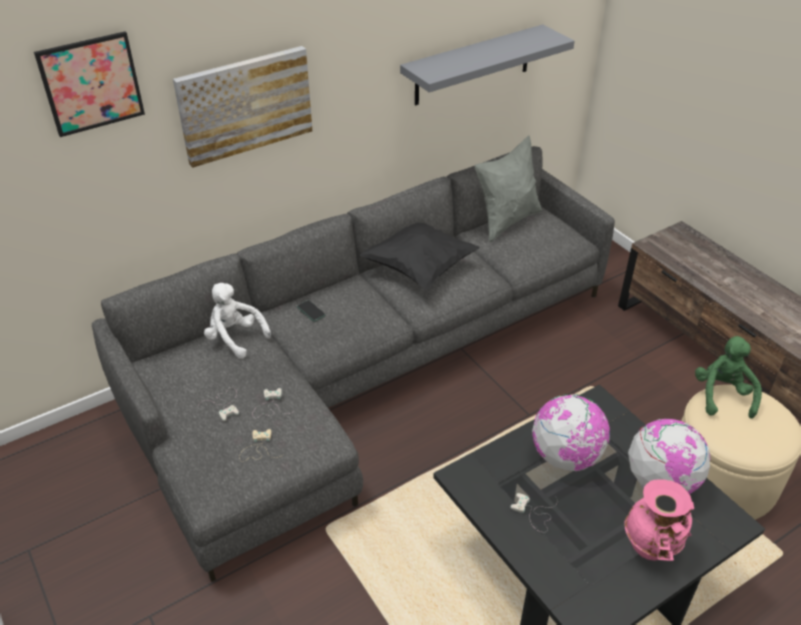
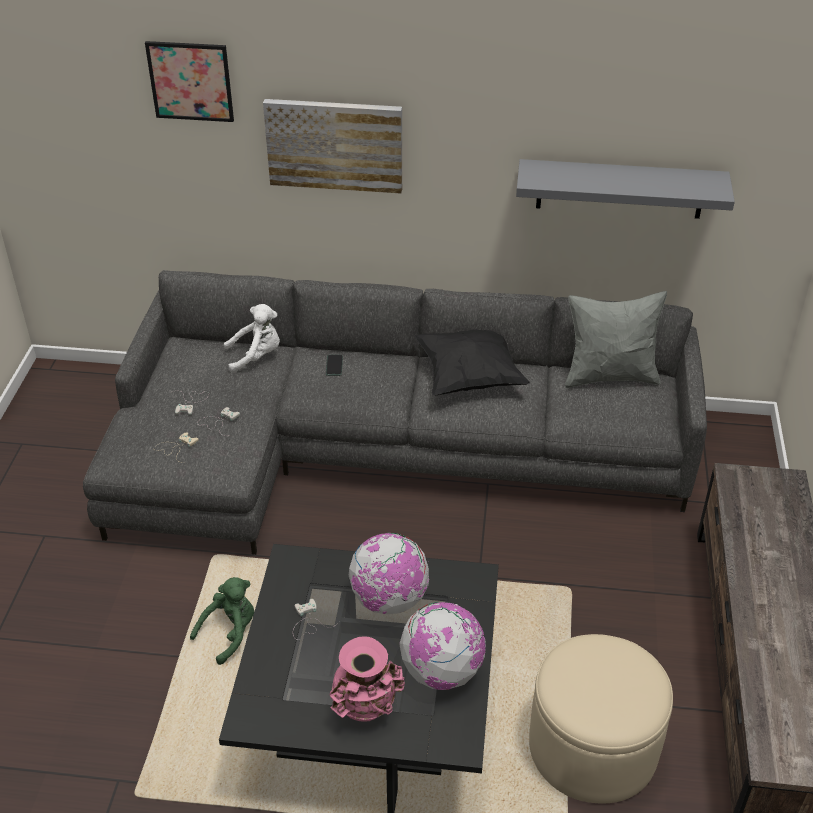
camera: 40 degrees right, 0 degrees up
(235, 338) = (256, 356): white plush toy -> white plush toy turned 90 degrees clockwise
(722, 395) = (612, 648): green plush toy -> green plush toy (230, 633)

